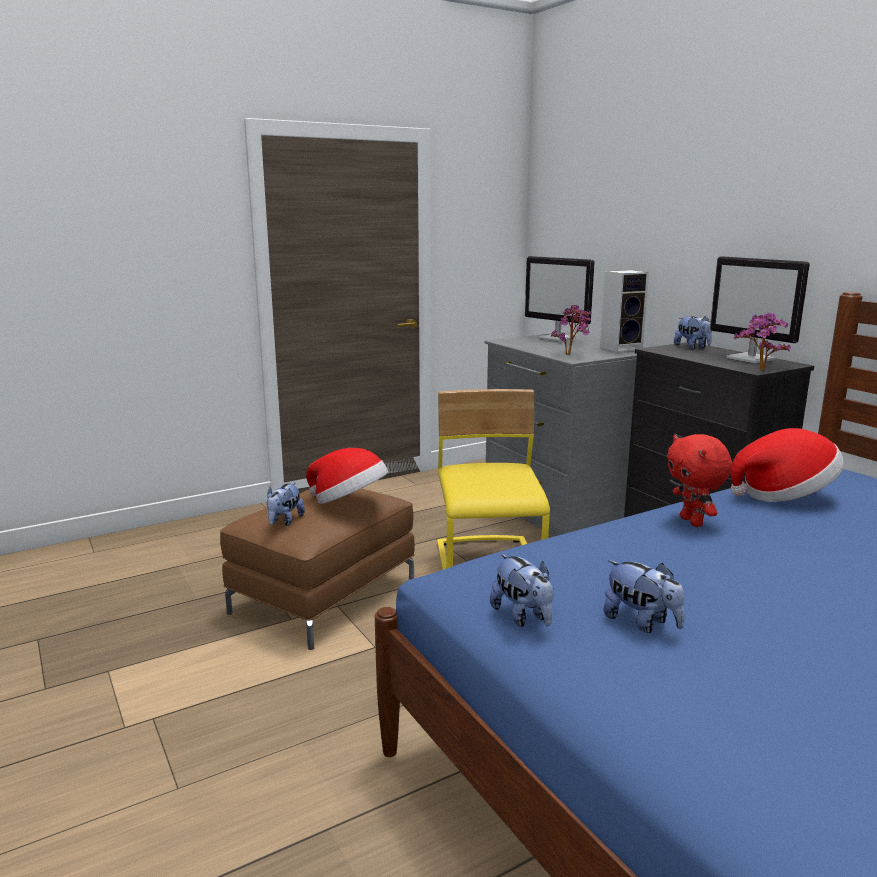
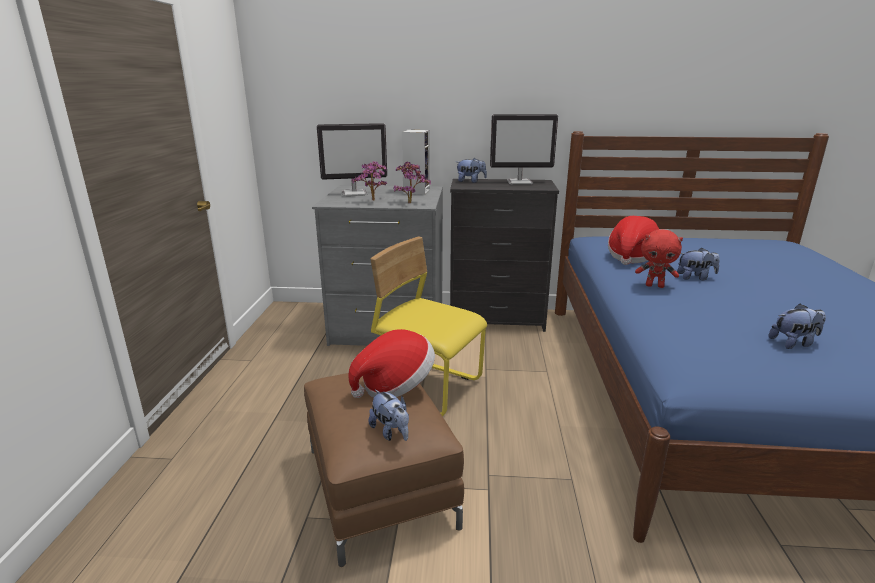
camera: 55 degrees left, 5 degrees up
(523, 617) = (772, 373): plush toy -> plush toy (695, 277)
(759, 370) = (549, 187): potted plant -> potted plant (373, 201)

